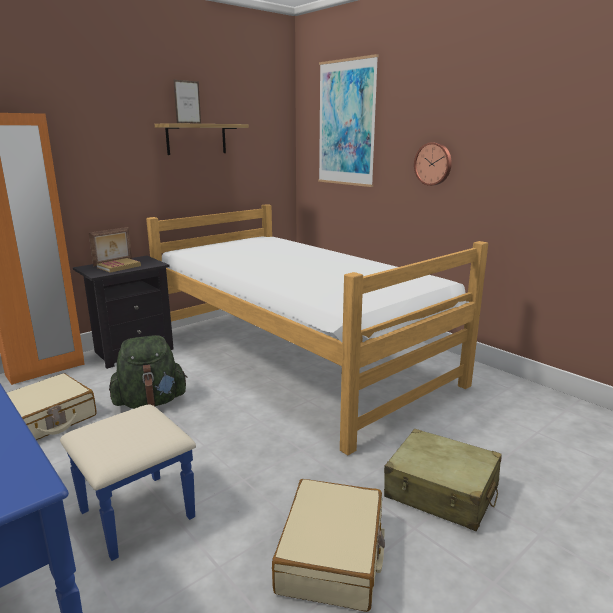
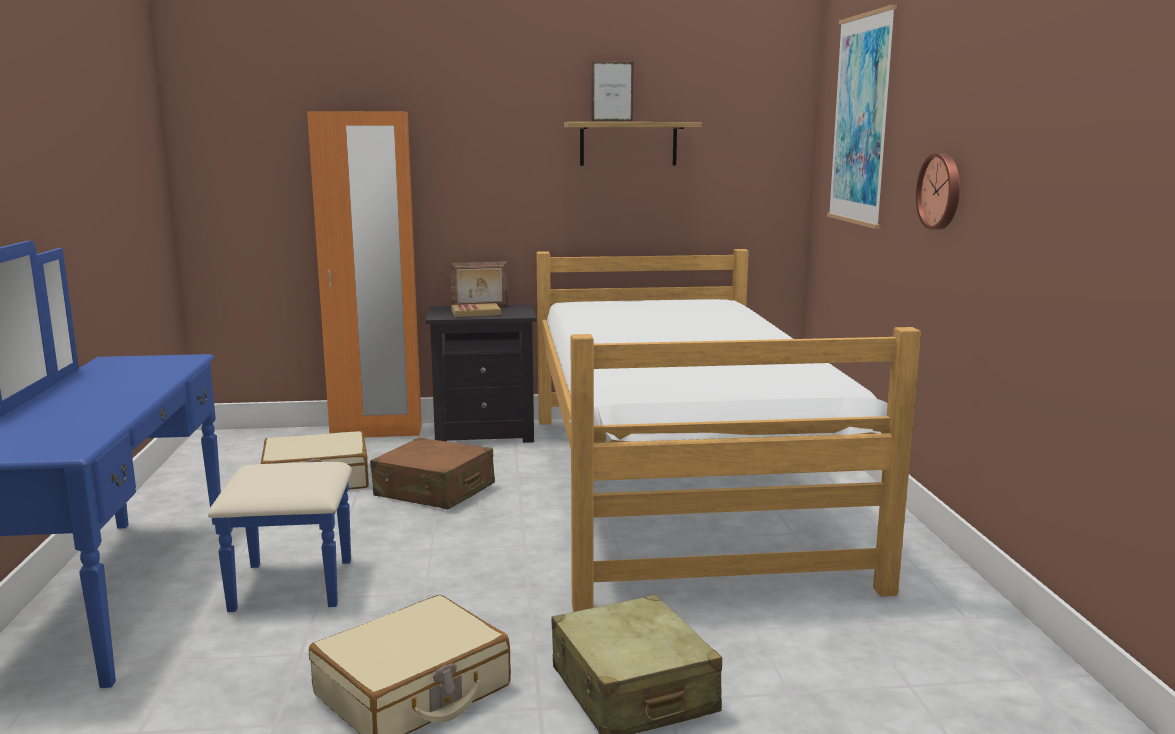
camera: 35 degrees right, 5 degrees down
(150, 402) = (434, 491): green backpack -> brown suitcase

